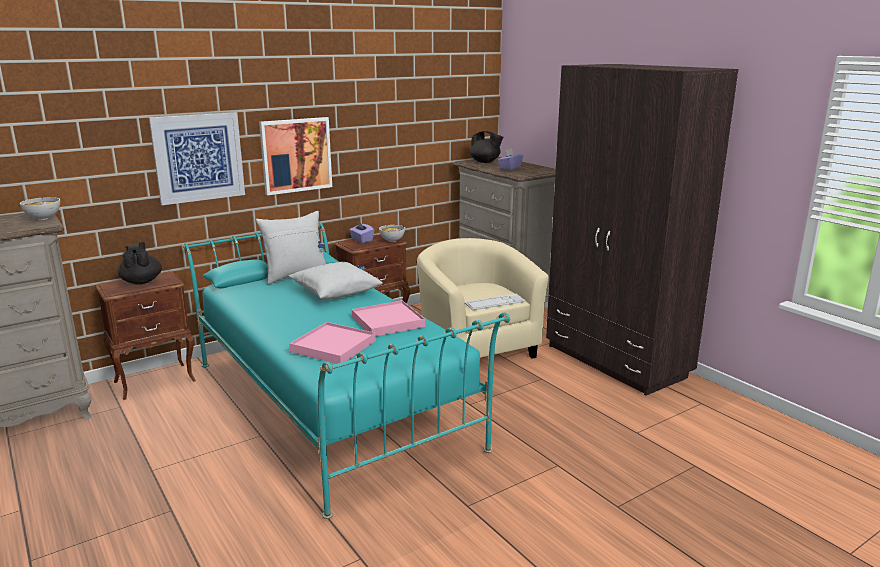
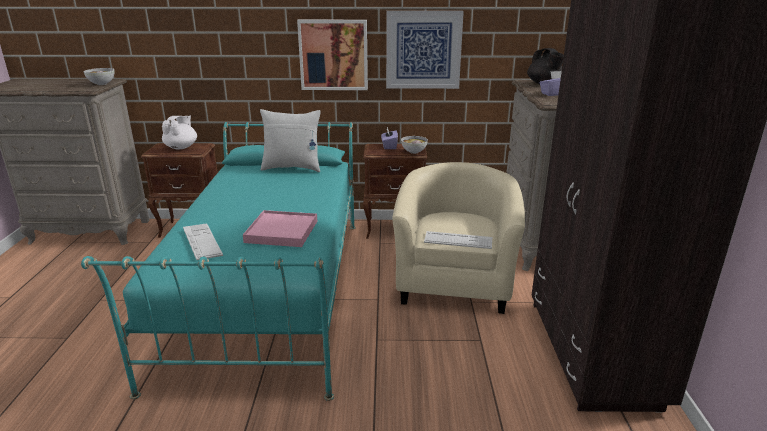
camera: 35 degrees right, 5 degrees up
(141, 281) = (181, 147): black teapot -> white teapot
(198, 157) = (242, 48): picture -> picture (423, 50)
(333, 346) = (202, 242): pink tray -> keyboard
(335, 292) = (294, 191): grey pillow -> none

